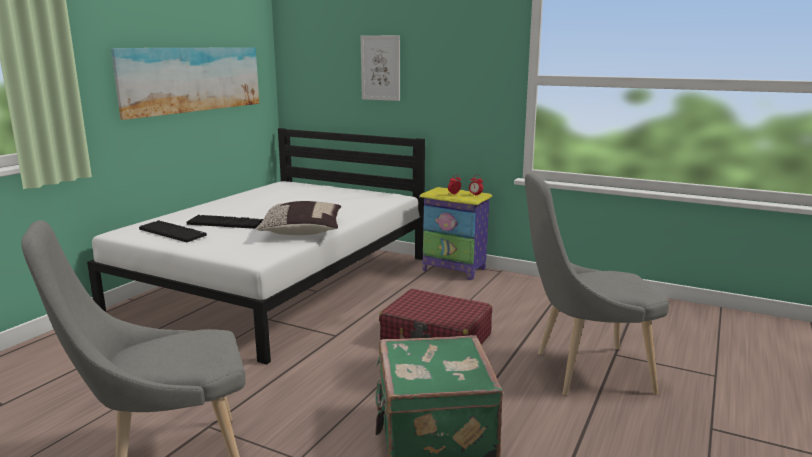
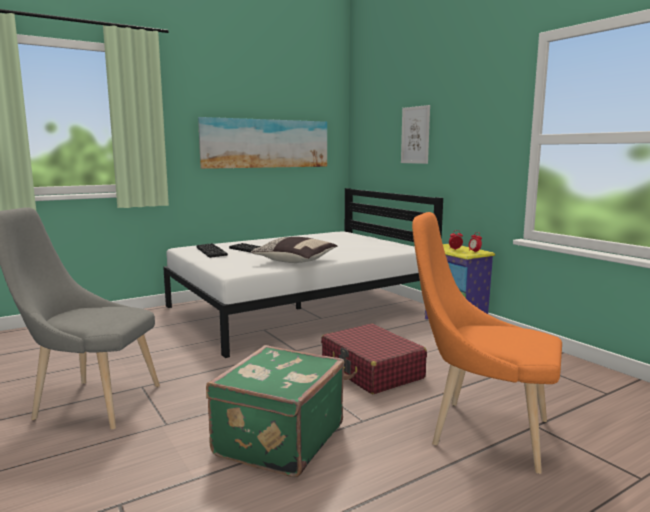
camera: 30 degrees right, 5 degrees down
(584, 372) = (481, 431): grey chair -> orange chair

